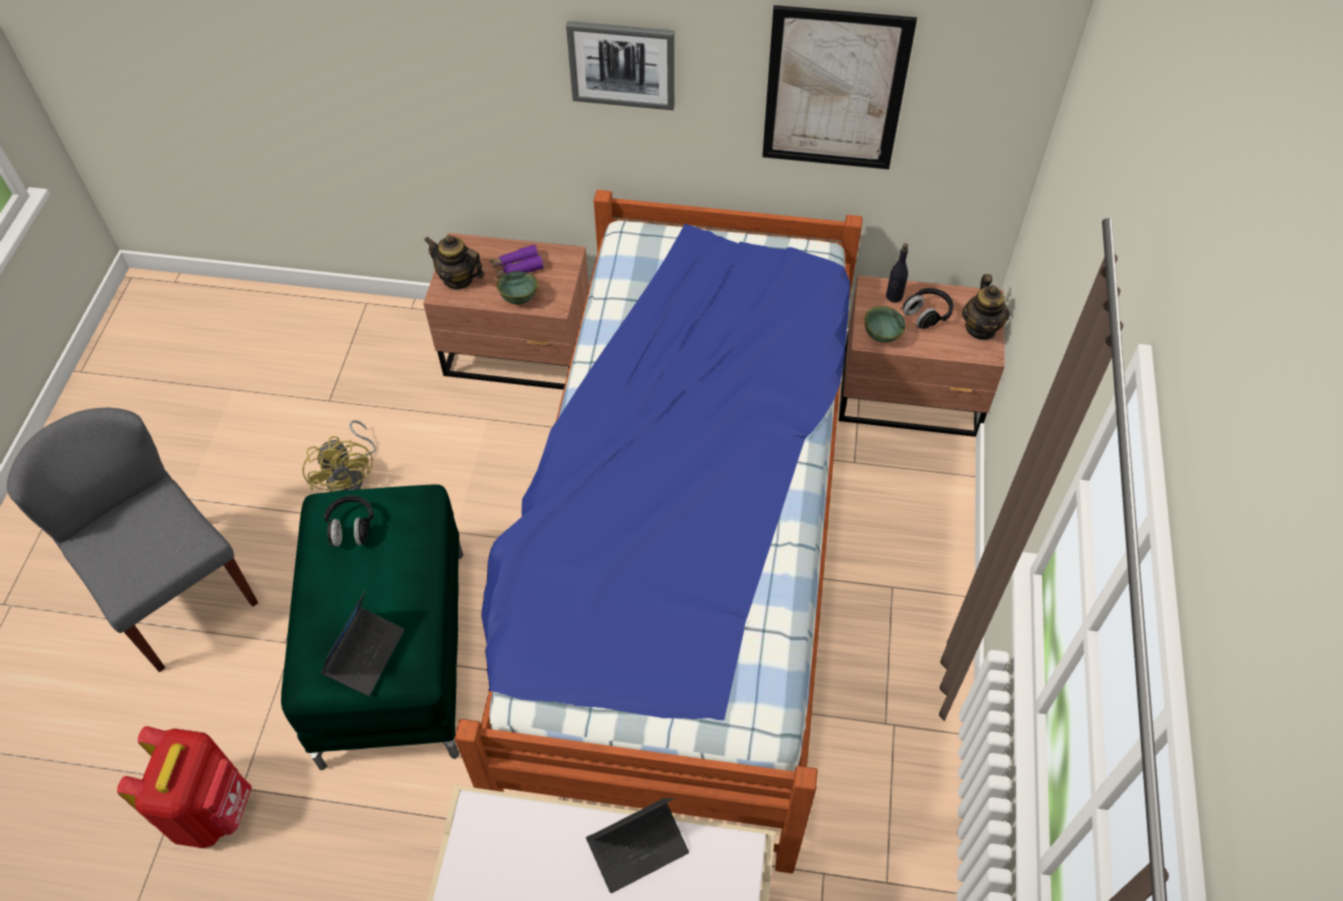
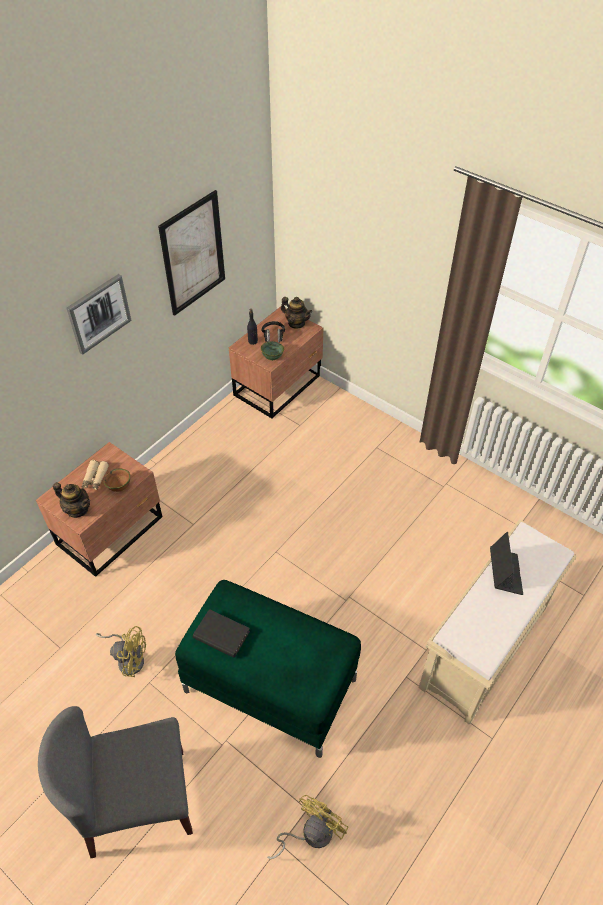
camera: 60 degrees left, 5 degrees down
(211, 809) = (310, 833): red backpack -> yellow fan
(351, 528) = (221, 635): black headphones -> black book
(365, 654) = (313, 660): laptop -> none
(458, 279) = (77, 509): teapot -> teapot turned 120 degrees counterclockwise
(517, 267) = (95, 478): purple binoculars -> beige binoculars
(518, 299) = (119, 487): green bowl -> brown bowl
(682, 560) = (305, 520): bed -> none

